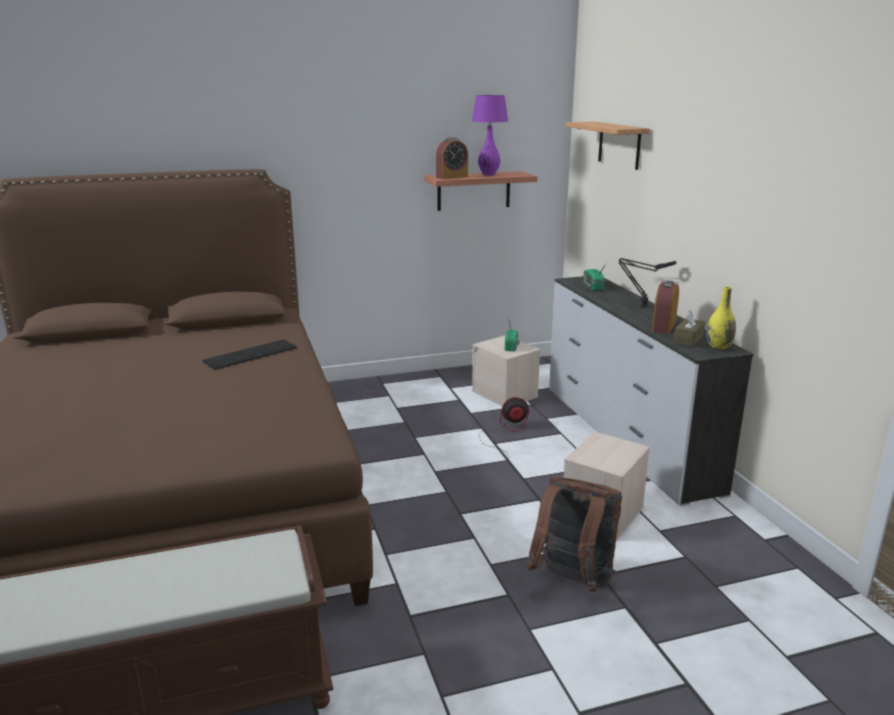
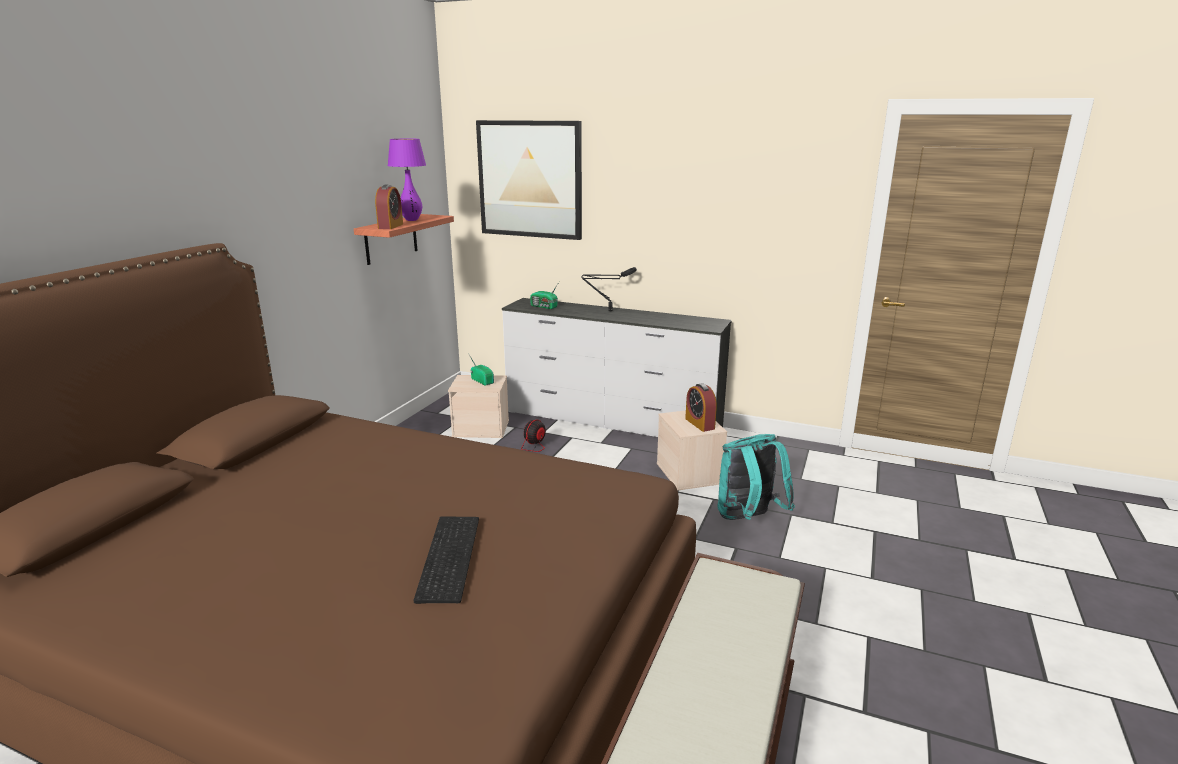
camera: 50 degrees left, 0 degrees up
(250, 354) = (380, 456): keyboard -> keyboard (446, 556)
(573, 582) = (748, 519): brown backpack -> turquoise backpack
(619, 145) = (530, 179): shelf -> picture
(664, 327) = (654, 319): alarm clock -> alarm clock (699, 424)
(688, 339) = (685, 322): brown tissue box -> none
(718, 346) = (709, 321): yellow vase -> none

